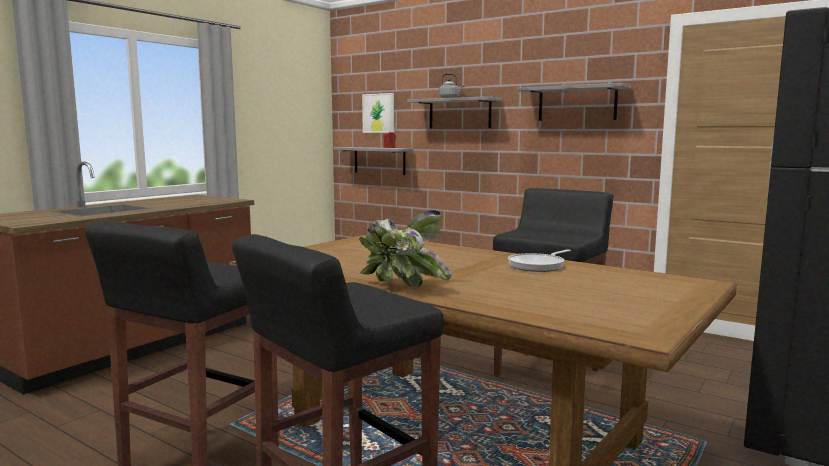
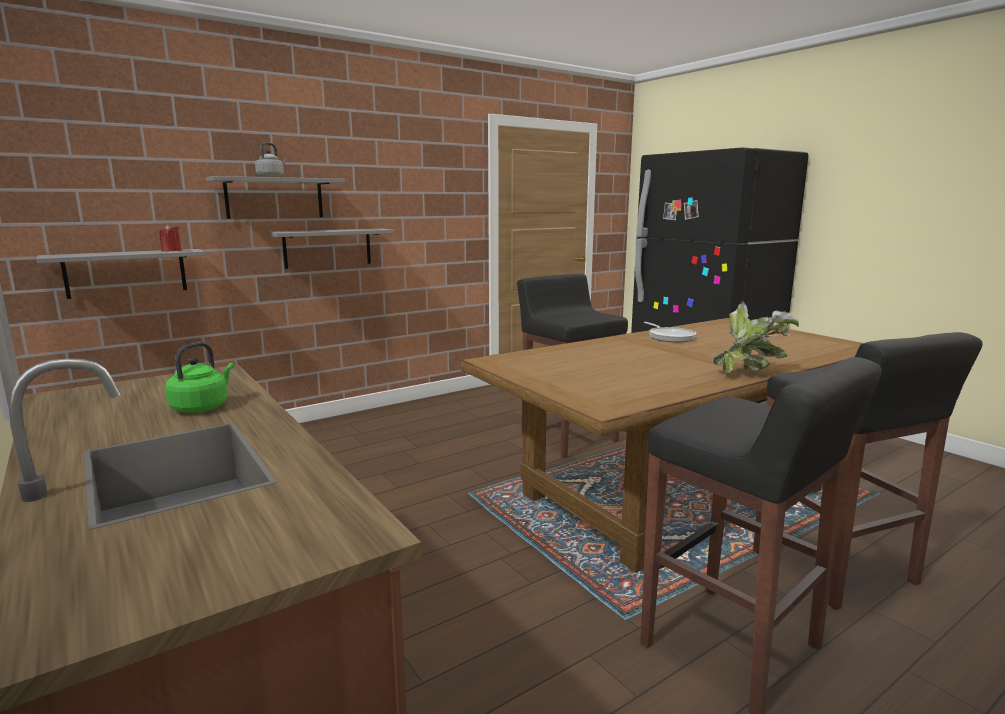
camera: 70 degrees left, 5 degrees up
(176, 204) = (202, 407): none -> green kettle
(378, 113) = (112, 194): picture -> none
(577, 103) = (418, 190): grey shelf -> grey shelf (327, 248)

